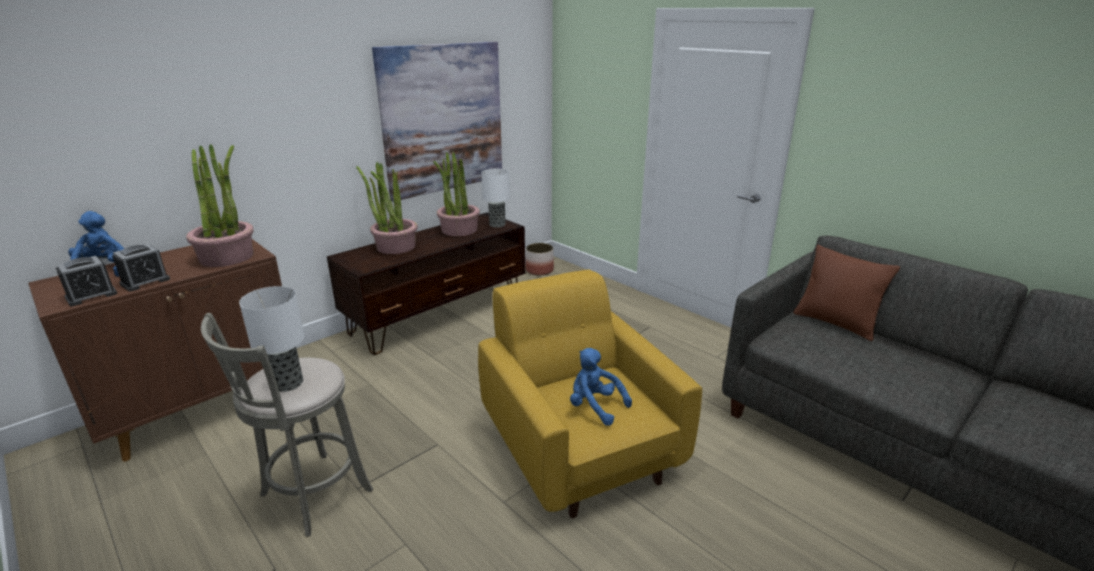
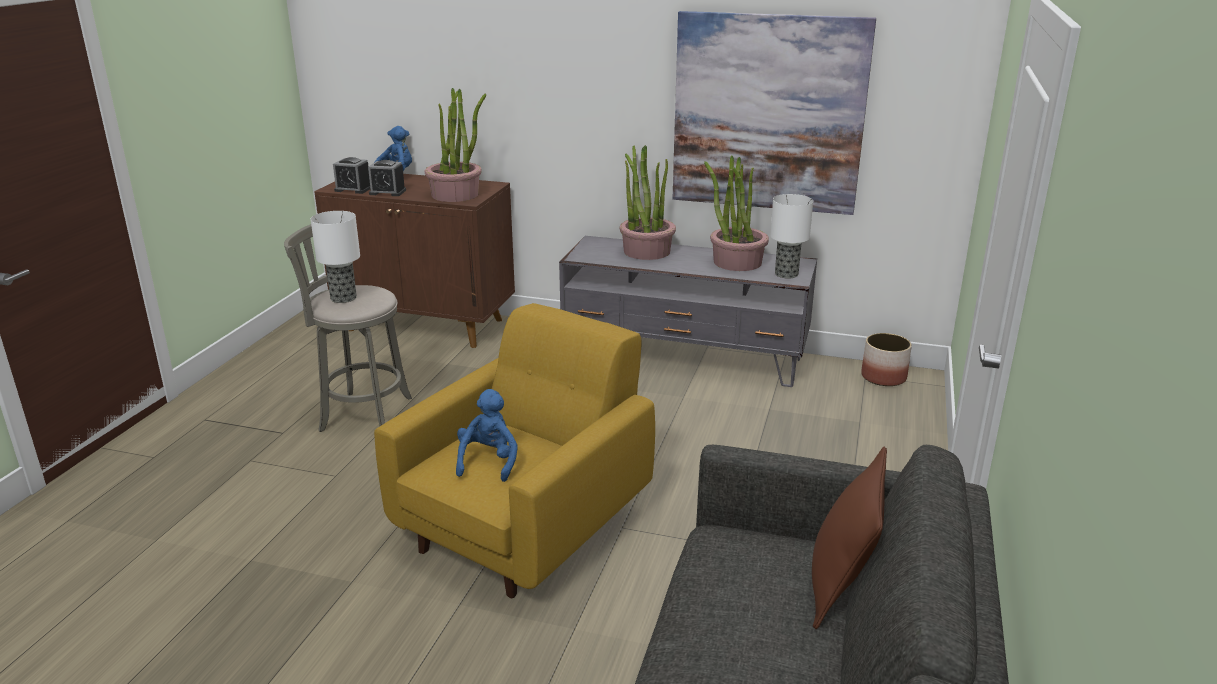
camera: 60 degrees right, 0 degrees up
(439, 314) = (685, 358): brown tv stand -> grey tv stand

